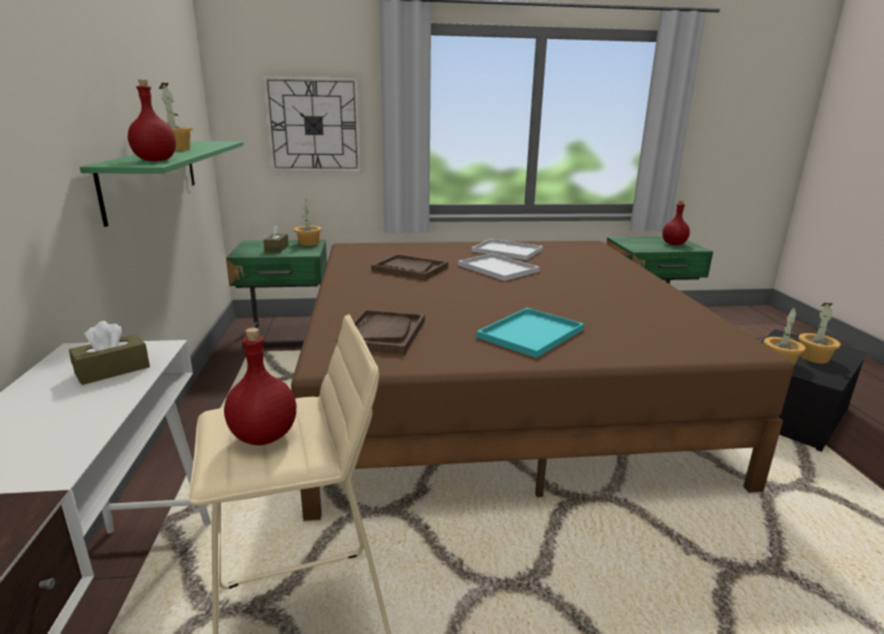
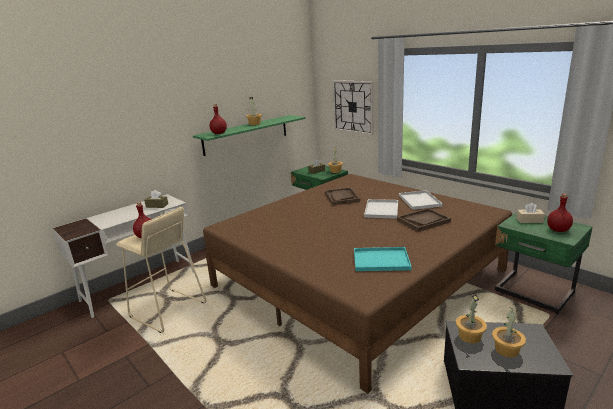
camera: 55 degrees right, 0 degrees up
(383, 333) = (257, 222): brown tray -> brown tray (423, 221)
(531, 332) = (301, 244): turquoise tray -> turquoise tray (382, 260)
(638, 242) = (529, 220): none -> beige tissue box

